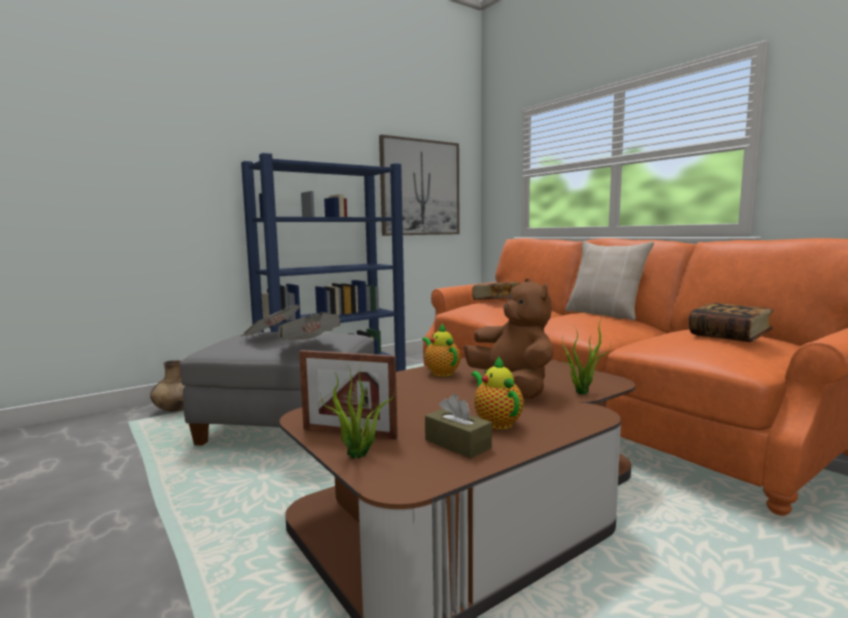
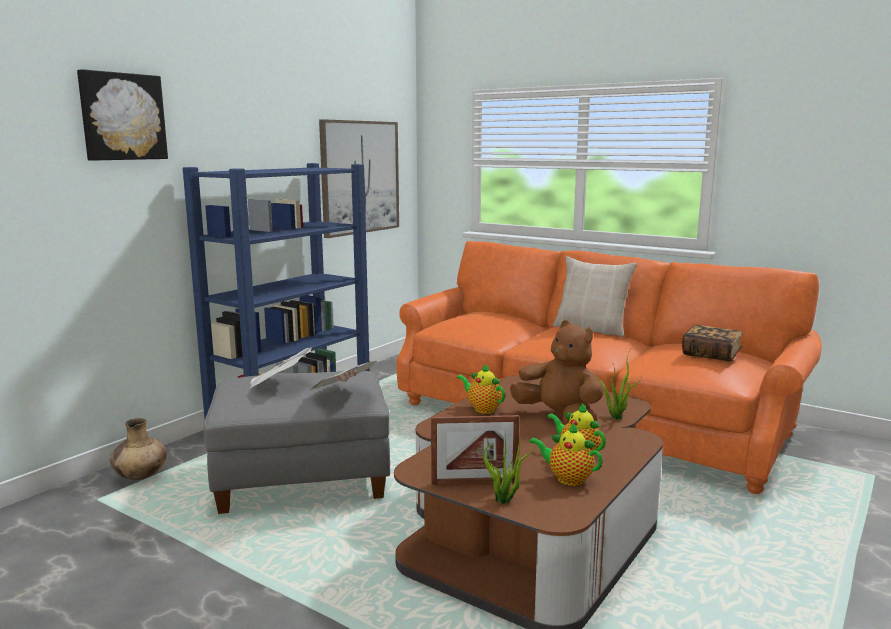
camera: 20 degrees left, 5 degrees up
(188, 117) = (122, 117): none -> picture
(457, 444) = (567, 479): brown tissue box -> teapot
(496, 301) = (474, 315): book -> none

